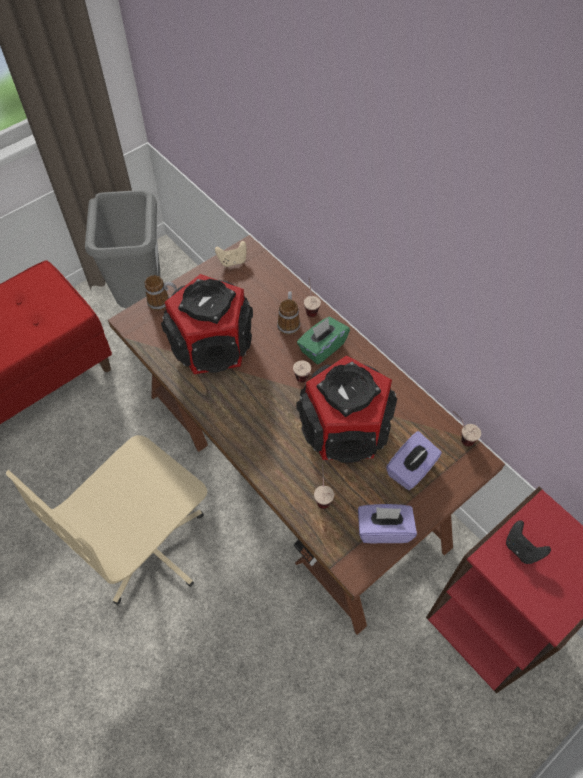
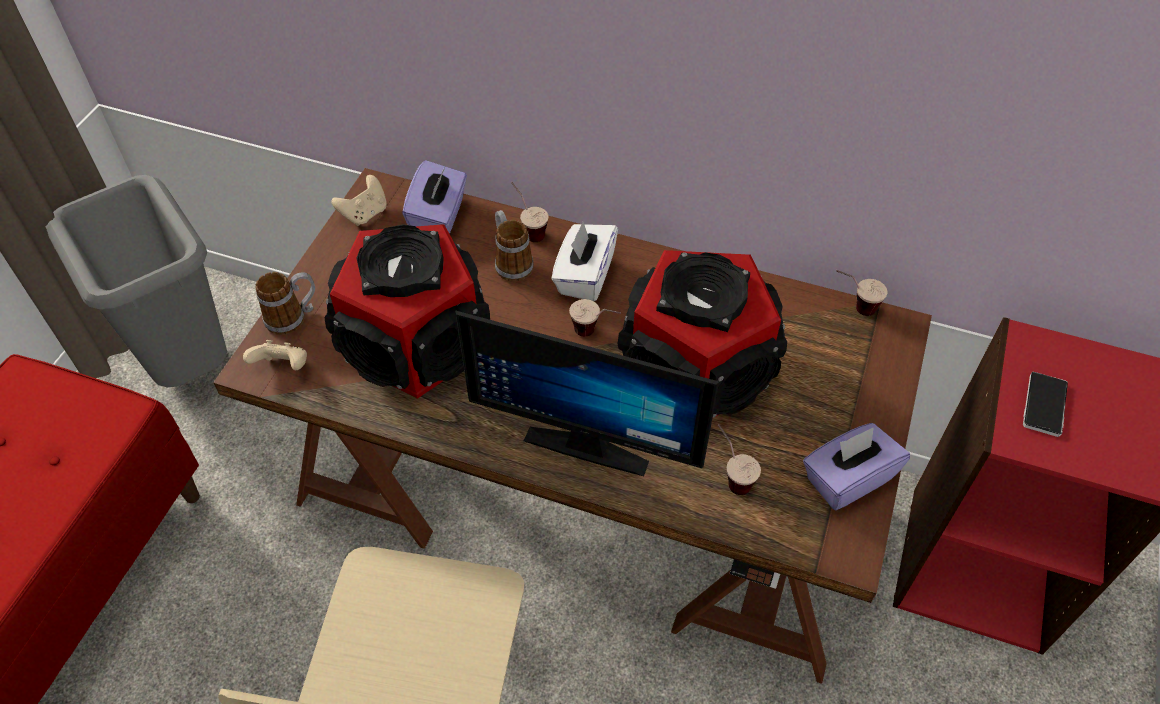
camera: 30 degrees left, 5 degrees down
(143, 327) = (283, 367): none -> beige game controller
(264, 438) = (590, 438): none -> monitor
(322, 348) = (584, 276): green tissue box -> white tissue box
(411, 469) = (823, 381): purple tissue box -> purple tissue box (439, 216)
(522, 549) = (1044, 405): black game controller -> phone

